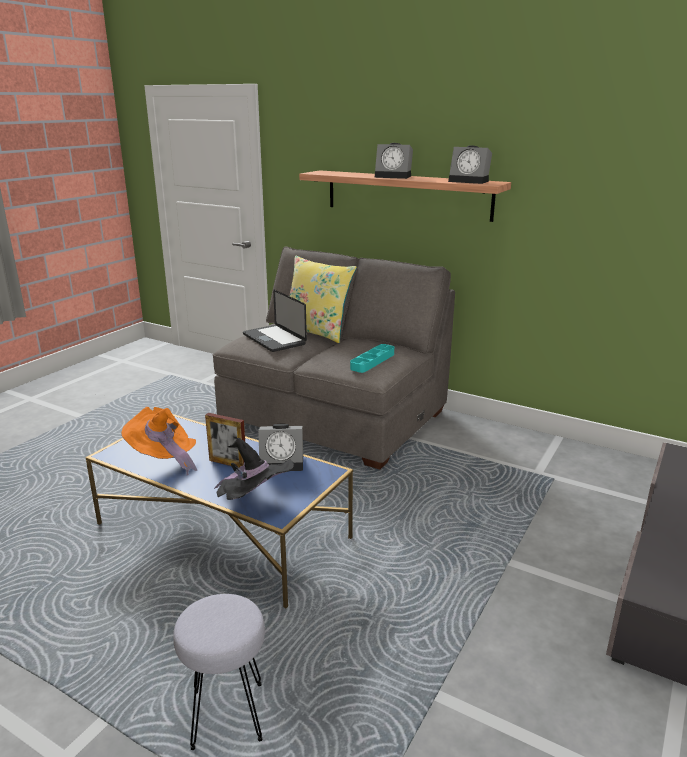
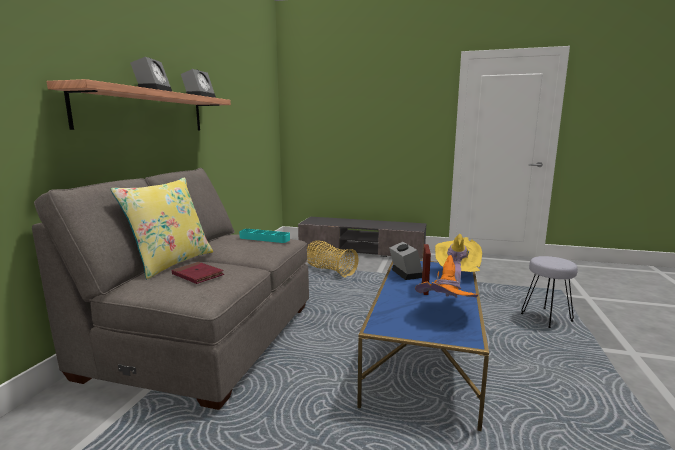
camera: 105 degrees left, 10 degrees down
(254, 500) = (456, 274): black hat -> yellow hat
(274, 339) = (198, 275): laptop -> red book
(525, 508) = (329, 270): none -> basket

